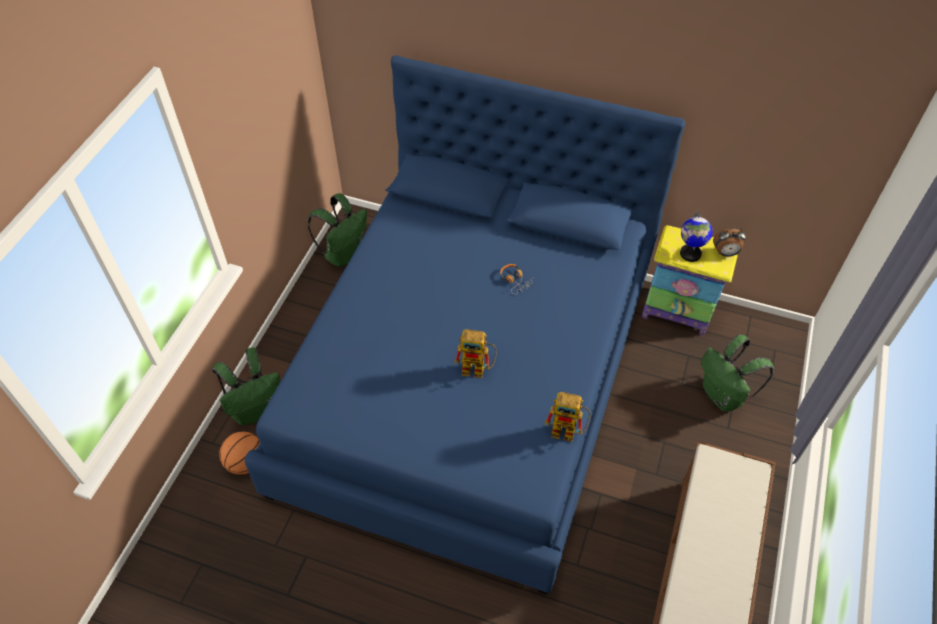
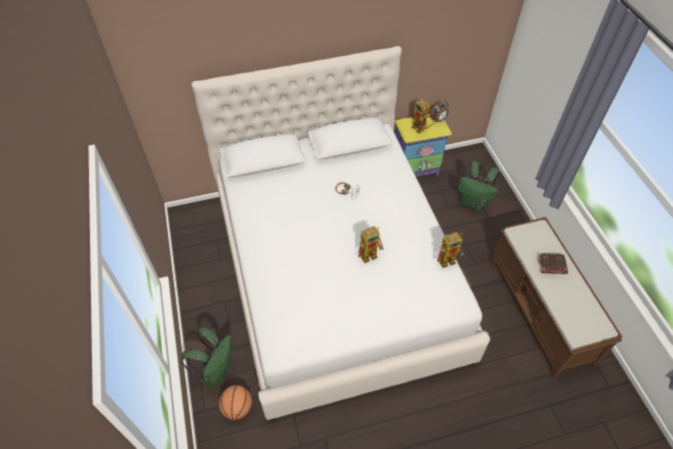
camera: 35 degrees left, 0 degrees up
(344, 254) = (194, 240): green backpack -> none
(469, 382) = (336, 273): blue bed -> white bed
(690, 254) = (421, 129): globe -> toy robot
(723, 528) = (551, 265): none -> brown book

